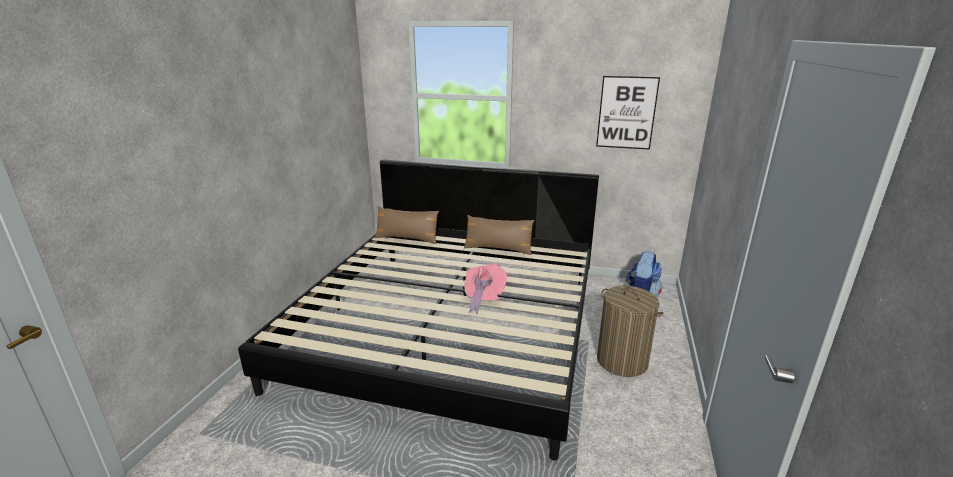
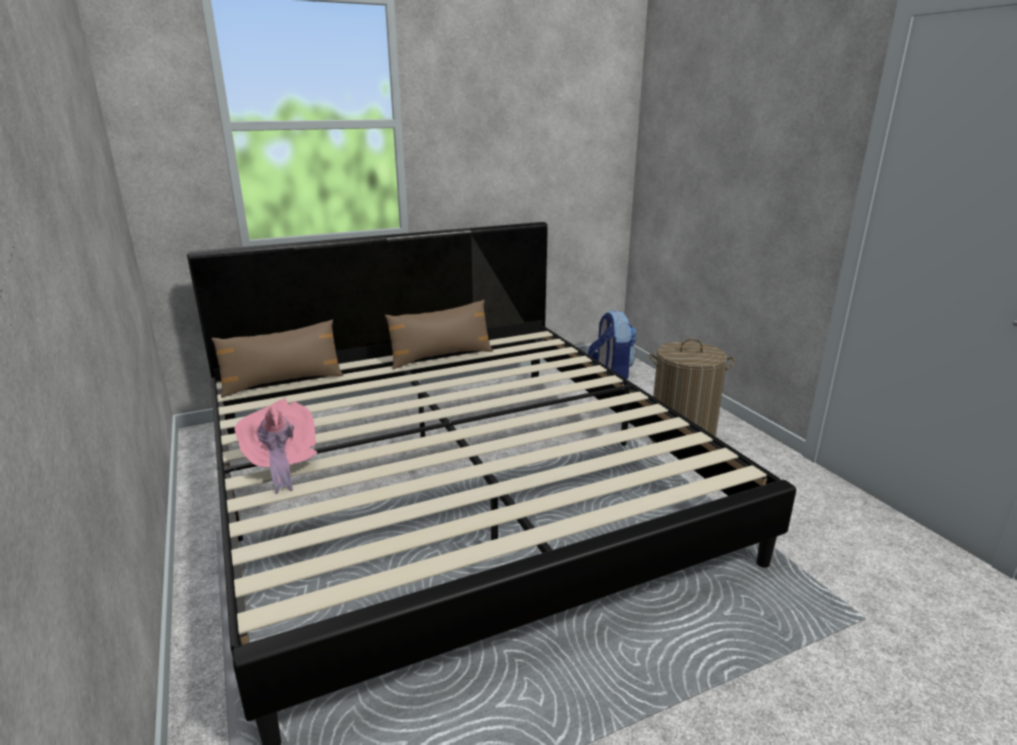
camera: 40 degrees left, 0 degrees up
(483, 298) = (519, 416): pink hat -> pink hat (281, 464)
(626, 113) = (555, 135): picture -> none

